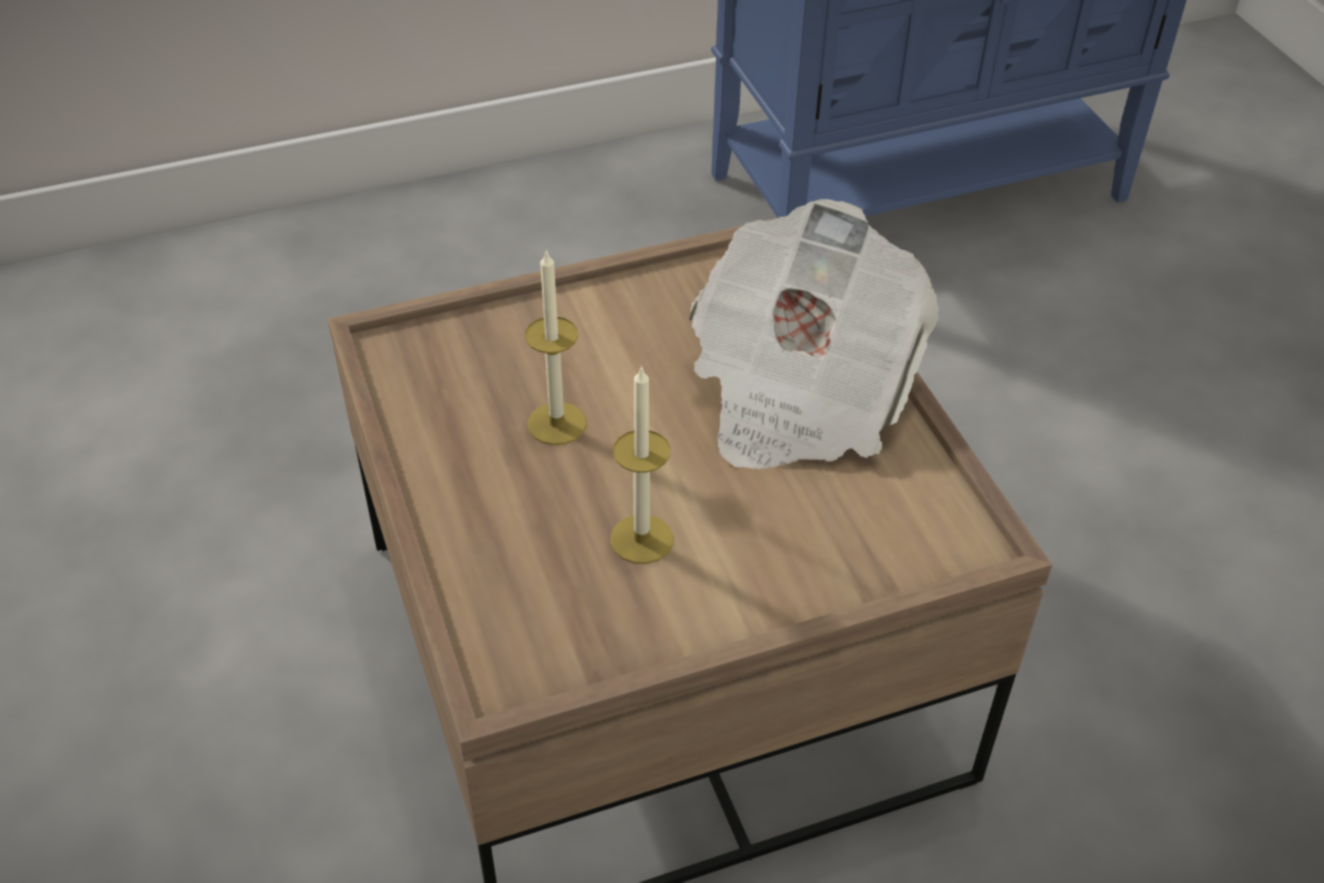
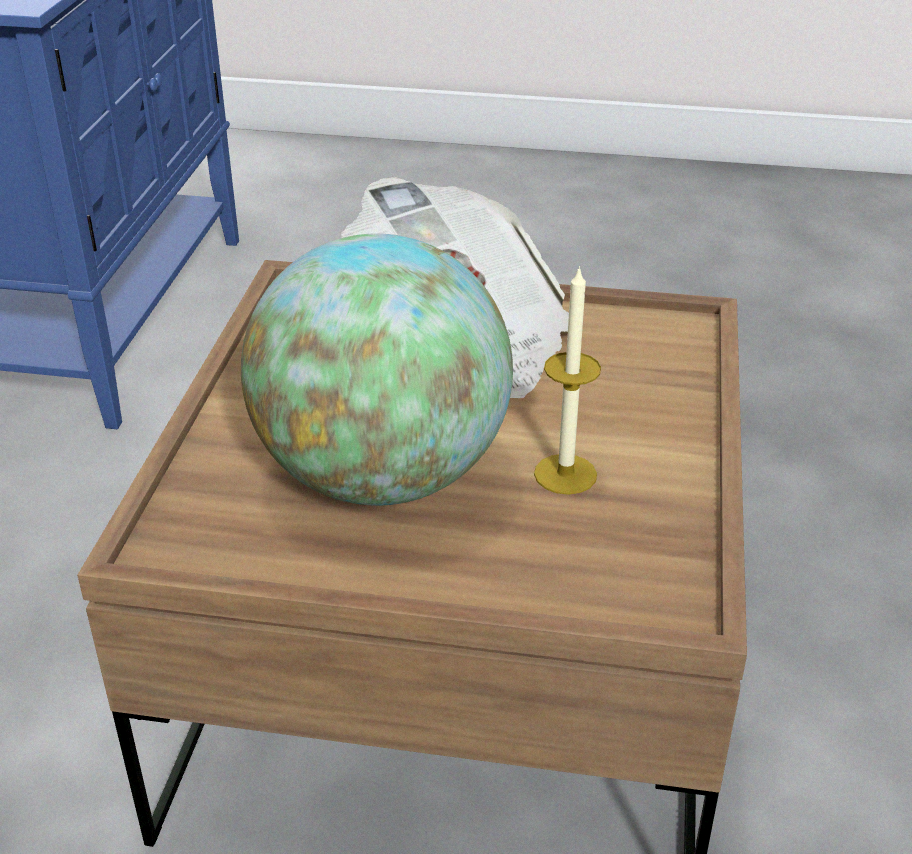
camera: 60 degrees left, 10 degrees down
(557, 423) = (382, 475): candle -> globe

